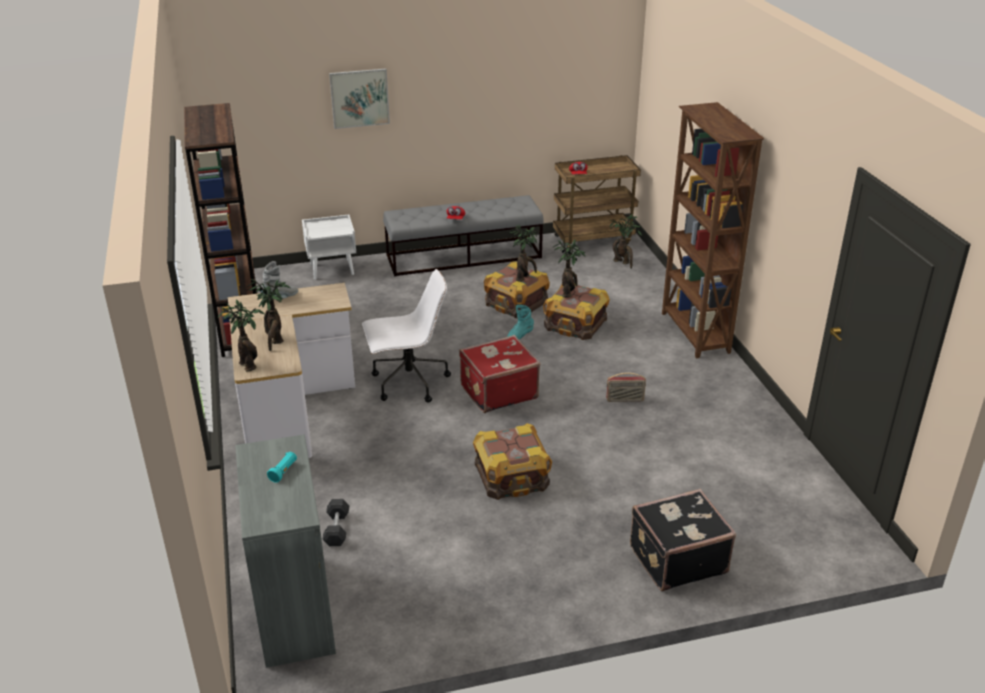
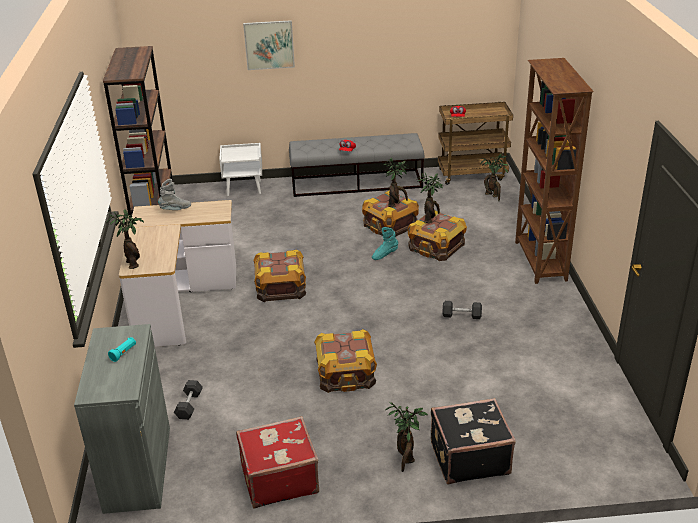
camera: 10 degrees right, 0 degrees up
(275, 341) = (160, 245): potted plant -> potted plant (406, 459)
(408, 383) = (281, 288): white office chair -> crate
(498, 391) = (354, 300): red suitcase -> red suitcase (278, 478)
(625, 400) = (461, 315): radio -> grey dumbbell

